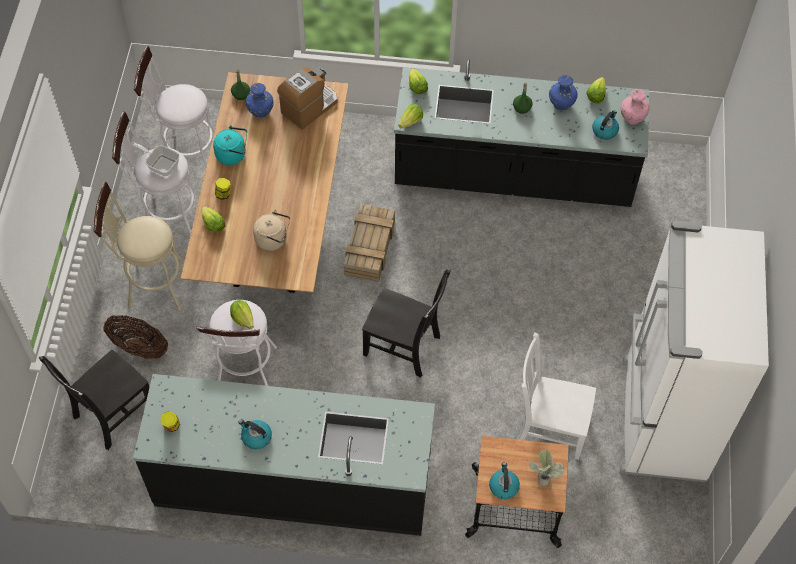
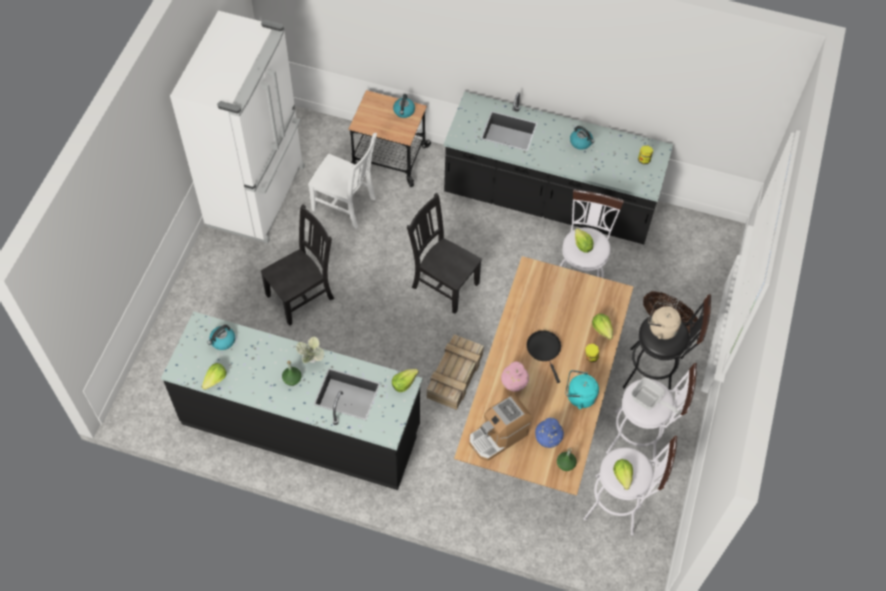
camera: 170 degrees left, 0 degrees up
(112, 413) = (688, 272): black chair -> black chair (302, 295)
(152, 286) = (655, 374): beige stool -> black stool
(273, 193) = (544, 349): none -> black frying pan
(273, 239) = (550, 306): beige kettle -> beige kettle (660, 328)
(416, 87) = (388, 421): lettuce -> lettuce (623, 476)
(543, 476) = (373, 112): potted plant -> potted plant (312, 362)
(561, 104) = (252, 376): blue vase -> none
(632, 118) = (191, 349): pink vase -> pink vase (513, 384)

